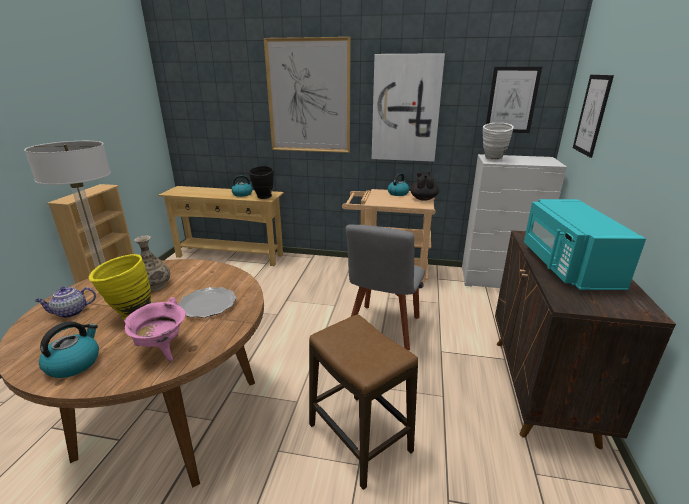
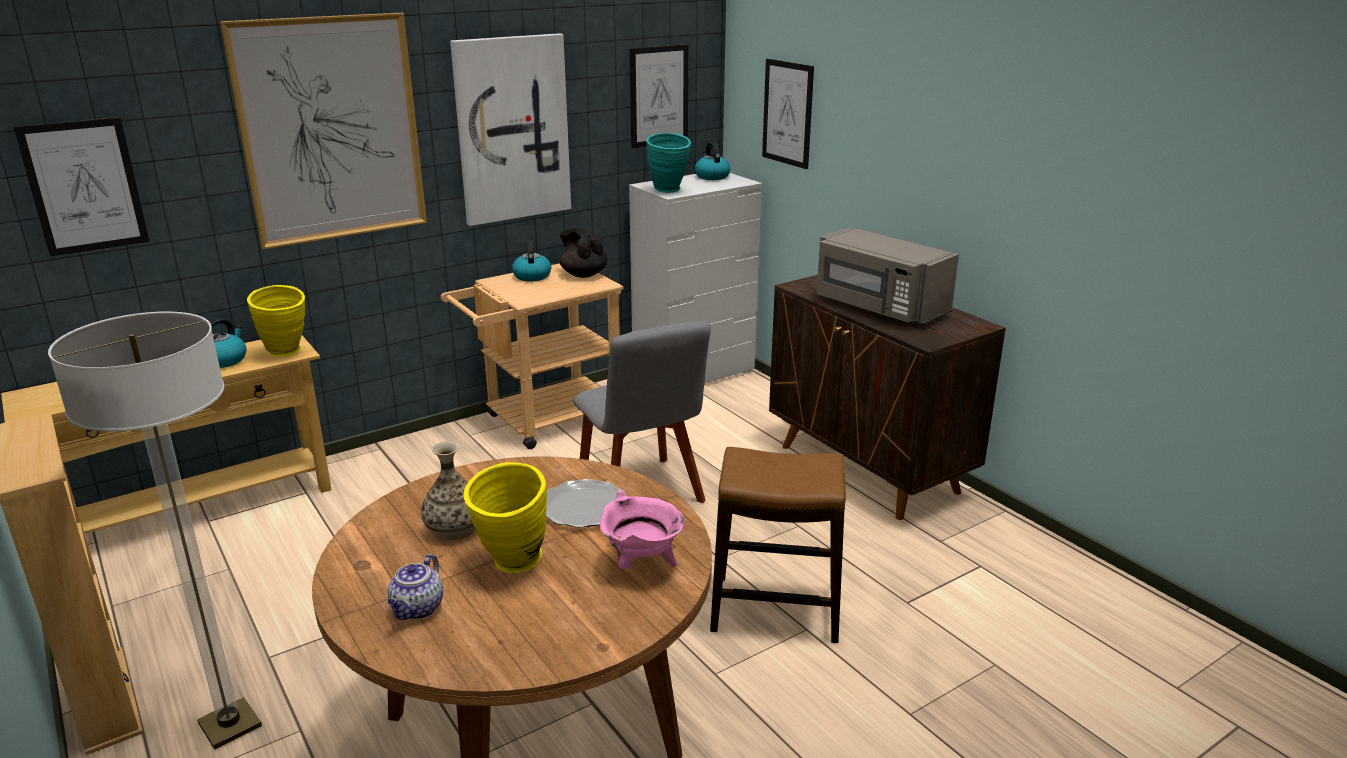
camera: 45 degrees left, 0 degrees up
(74, 363) = (574, 629): kettle -> kettle (711, 176)
(209, 109) = (84, 186): none -> picture
(263, 198) = (287, 353): black vase -> yellow vase
(493, 160) = (669, 191): white vase -> turquoise vase
(566, 266) = (878, 307): turquoise microwave -> grey microwave

